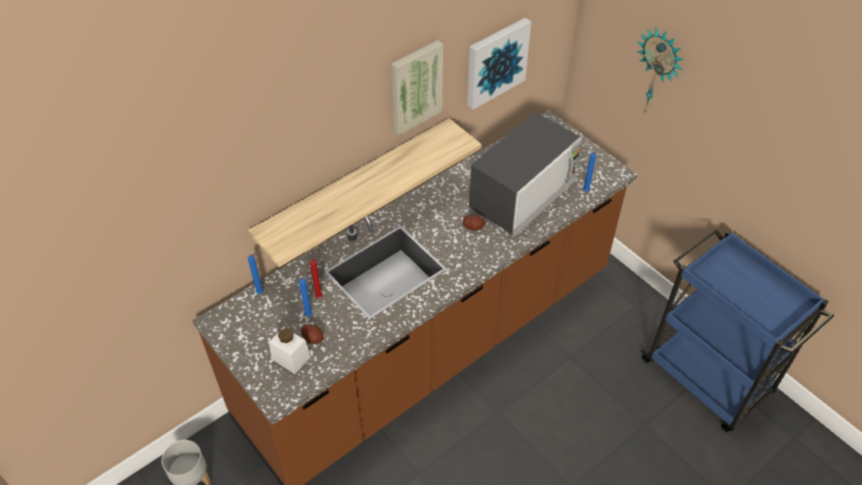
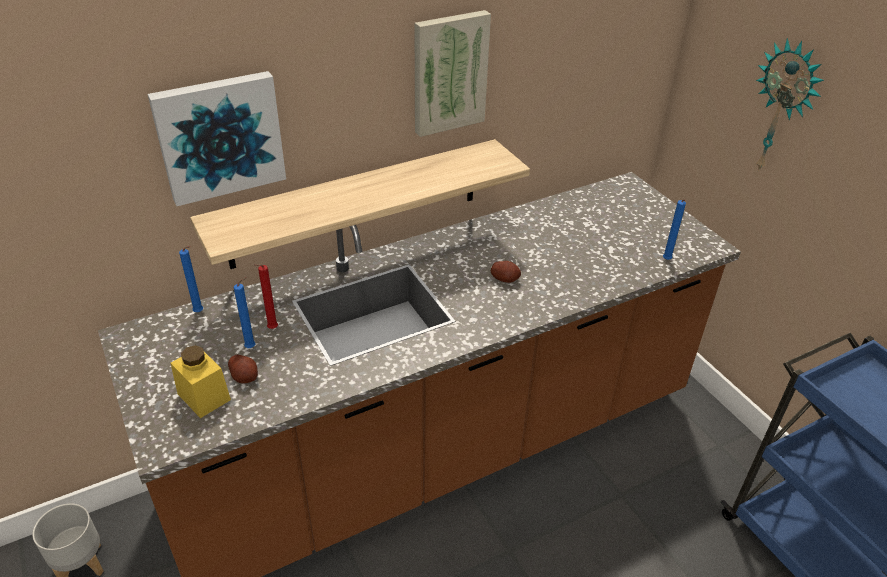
camera: 10 degrees right, 10 degrees down
(291, 358) = (204, 397): white jar -> yellow jar
(495, 62) = (565, 75): picture -> picture (219, 136)
(523, 194) = (580, 252): microwave -> none

